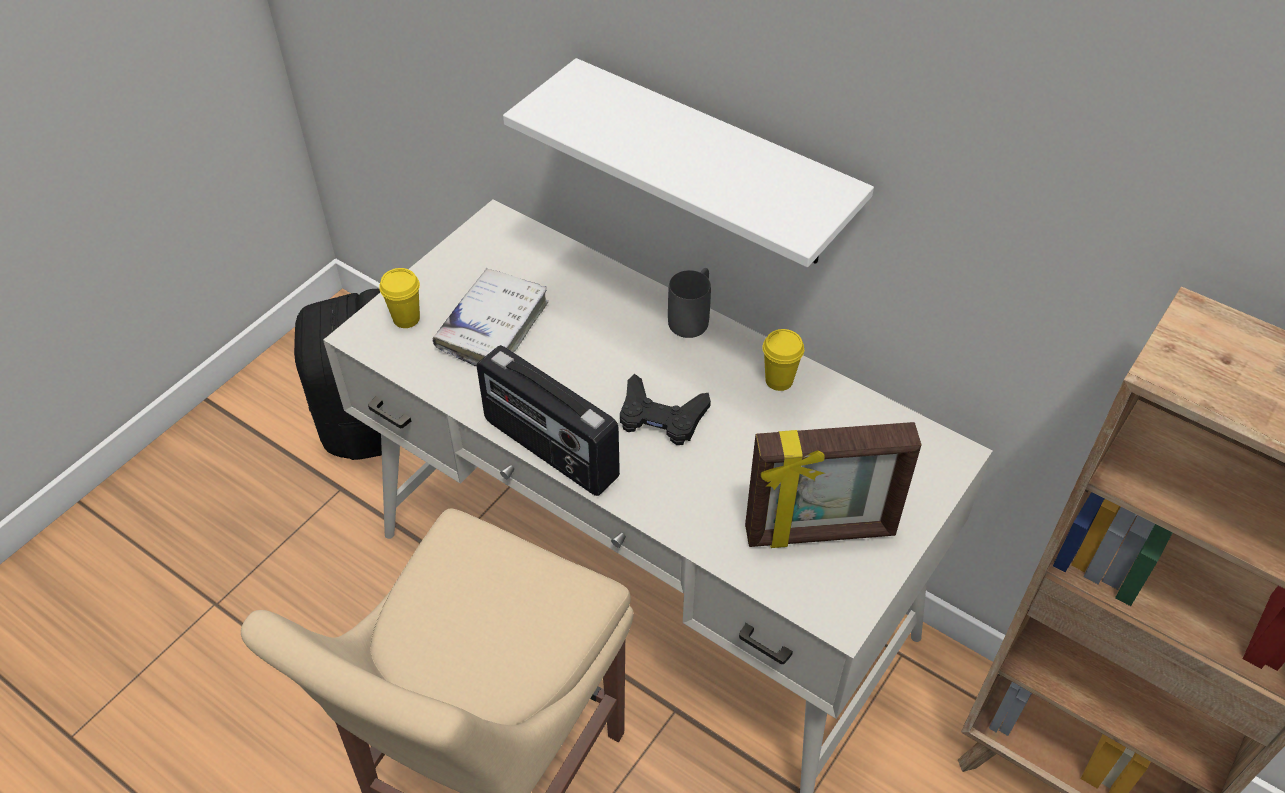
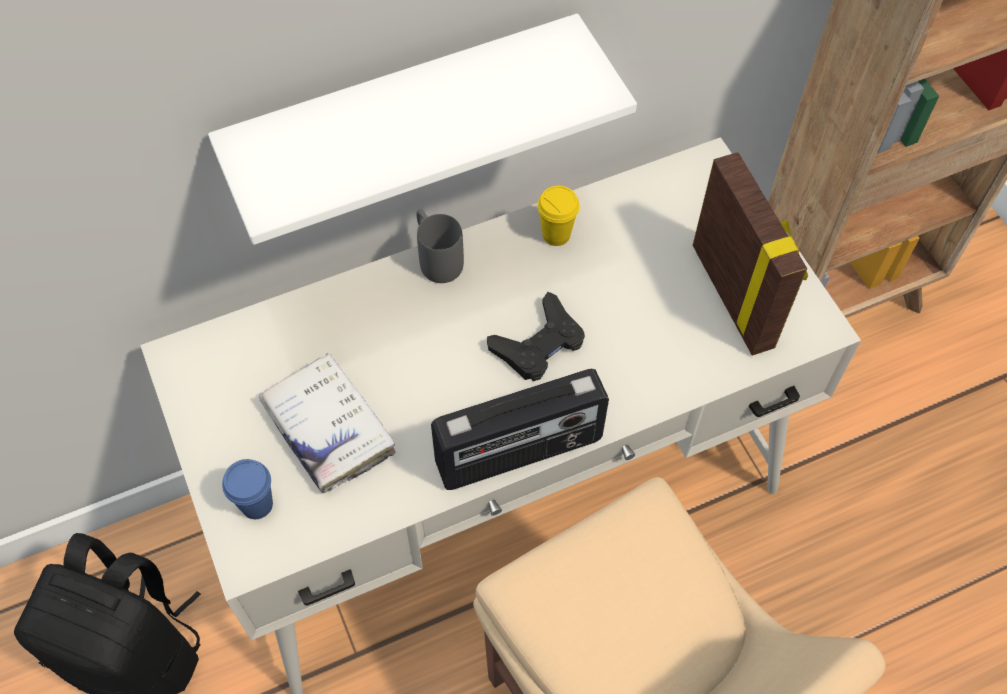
camera: 60 degrees left, 10 degrees up
(406, 318) = (257, 504): yellow cup -> blue cup
(820, 534) = (734, 296): picture frame -> picture frame turned 45 degrees counterclockwise

